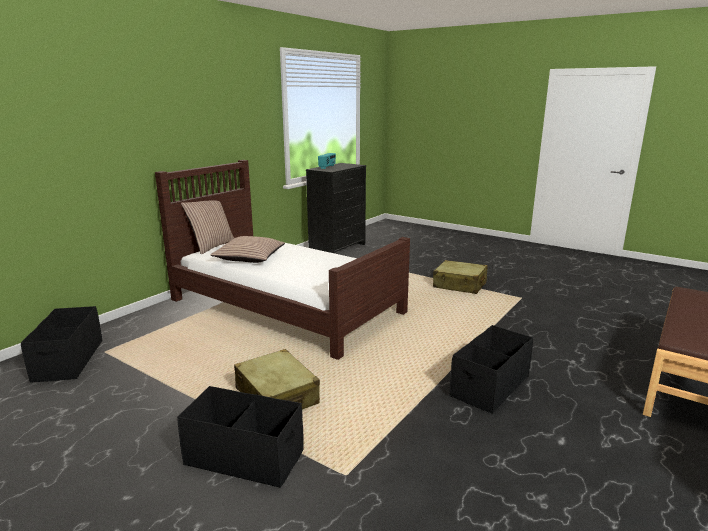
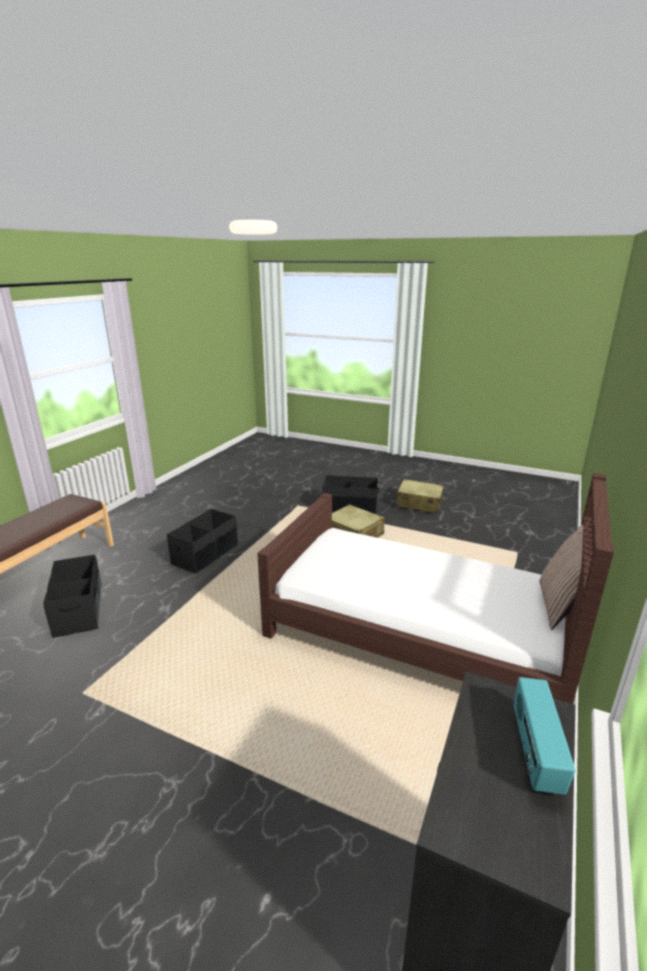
camera: 170 degrees right, 5 degrees up
(68, 360) = (530, 543): black storage box -> black storage box (79, 610)
(250, 257) = (467, 576): pillow -> none
(460, 285) = (164, 725): beige suitcase -> beige suitcase (419, 503)

